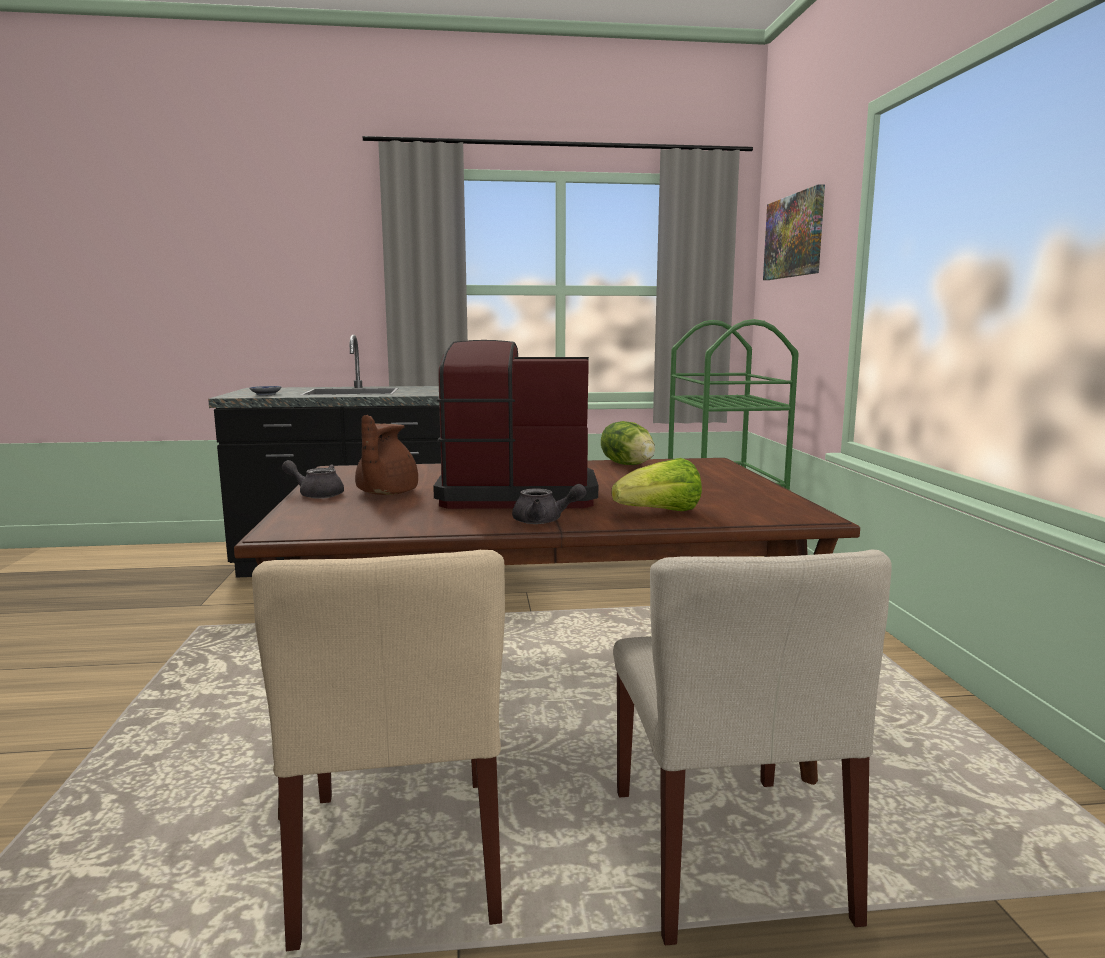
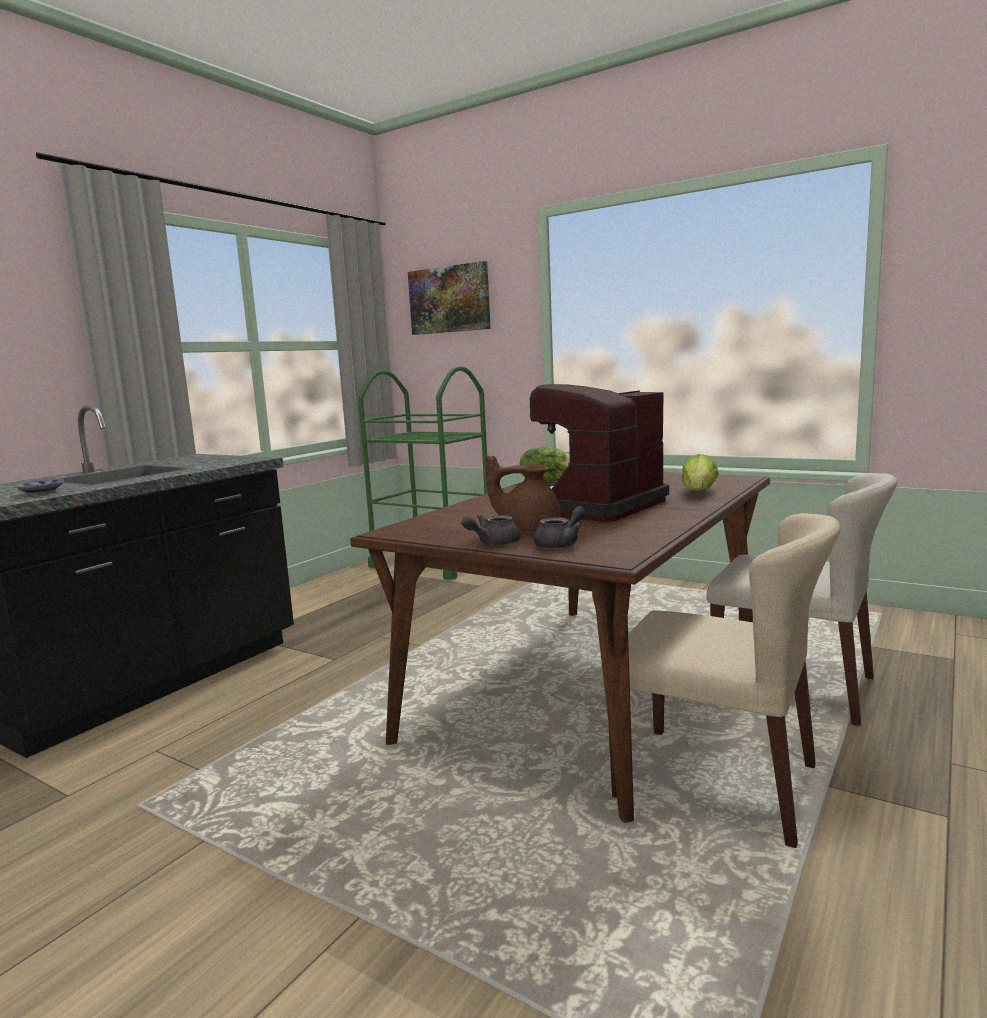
camera: 50 degrees left, 0 degrees up
(385, 493) = (528, 529): brown teapot -> brown teapot turned 135 degrees clockwise
(544, 521) = (684, 510): grey teapot -> grey teapot (561, 544)

